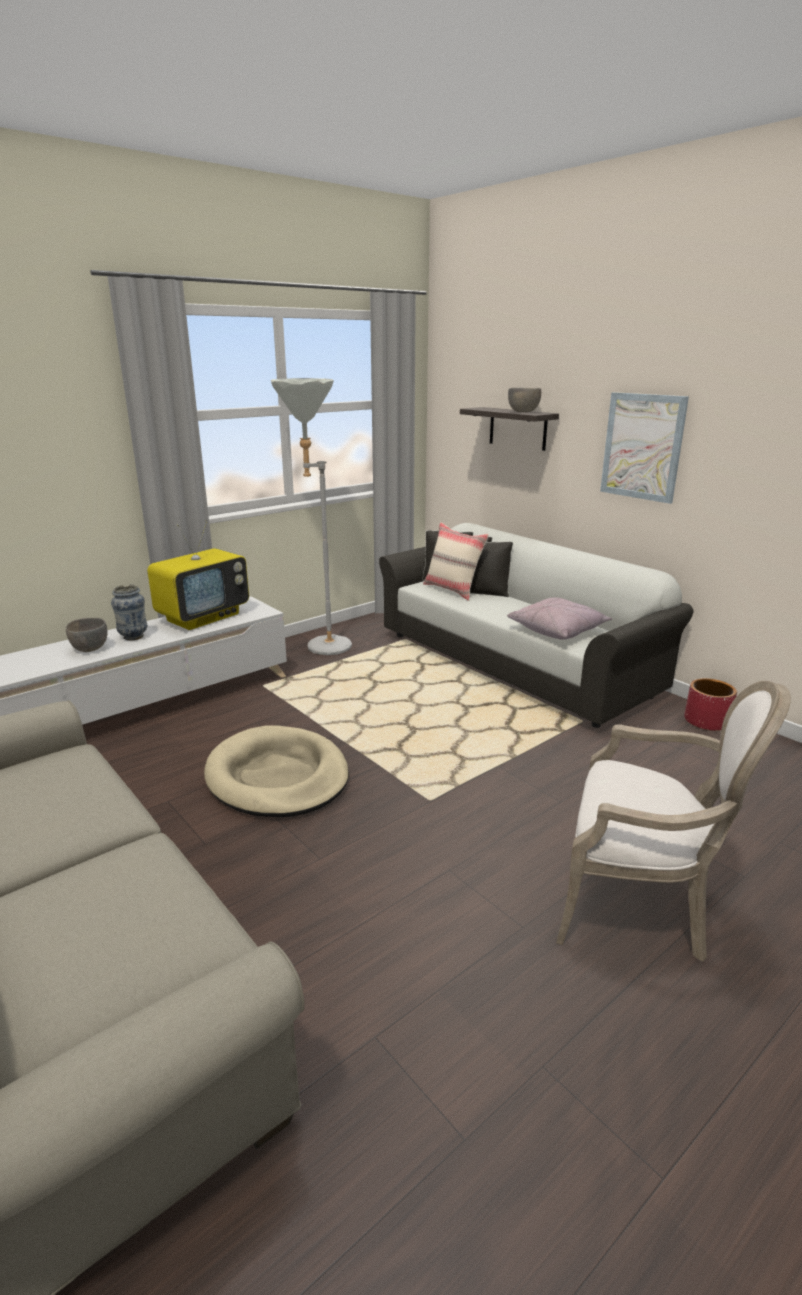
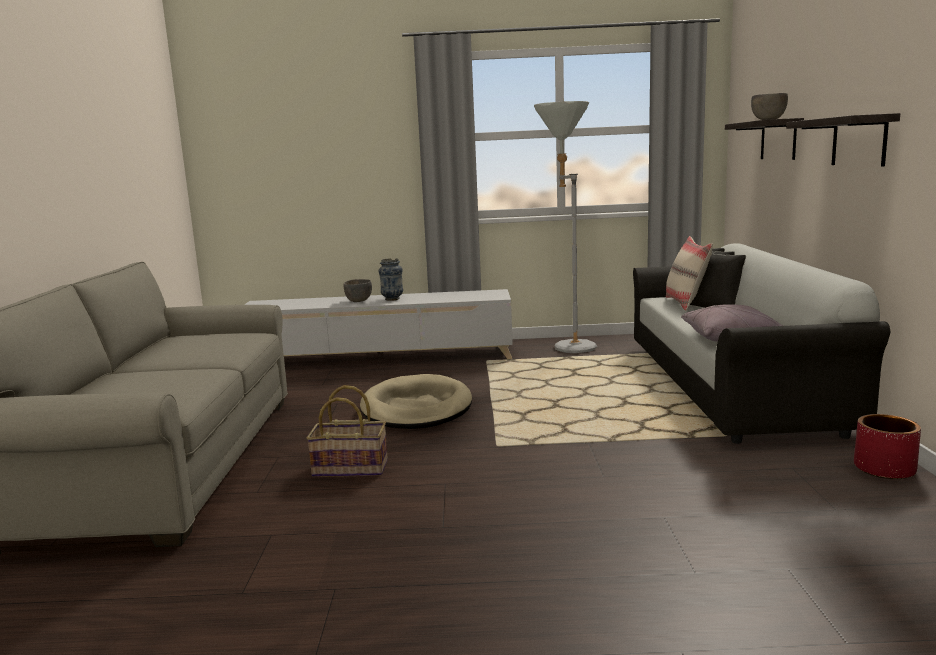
camera: 40 degrees right, 10 degrees down
(203, 617) = (452, 295): television -> none
(325, 892) = (351, 468): none -> basket
(640, 905) = (555, 551): armchair -> none
(642, 447) = (859, 141): picture -> shelf

